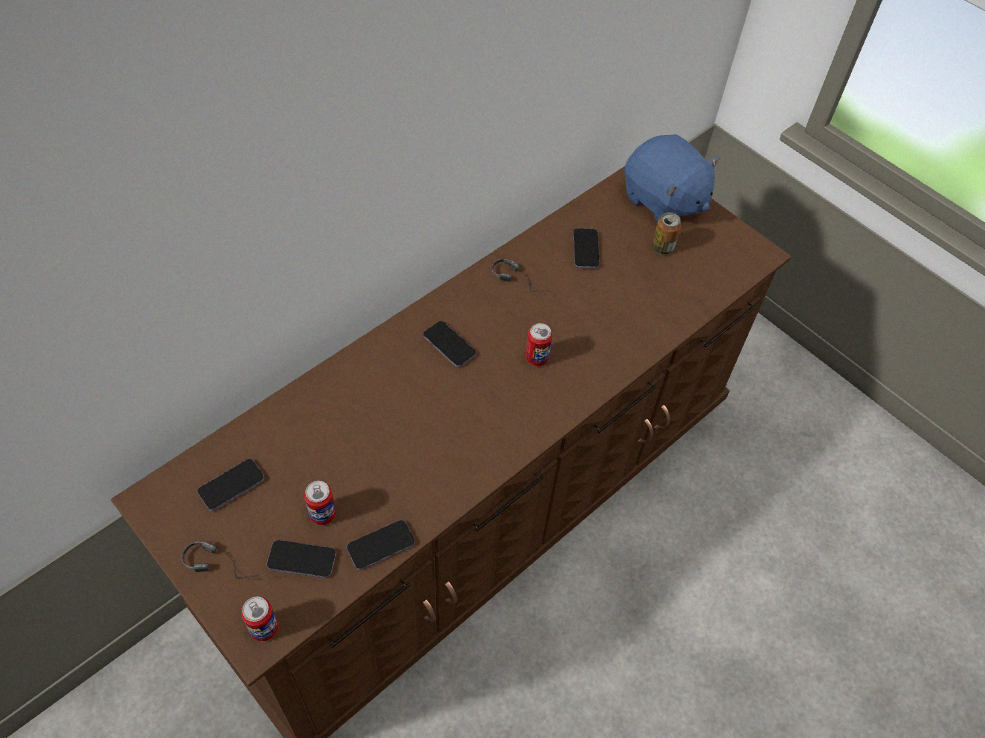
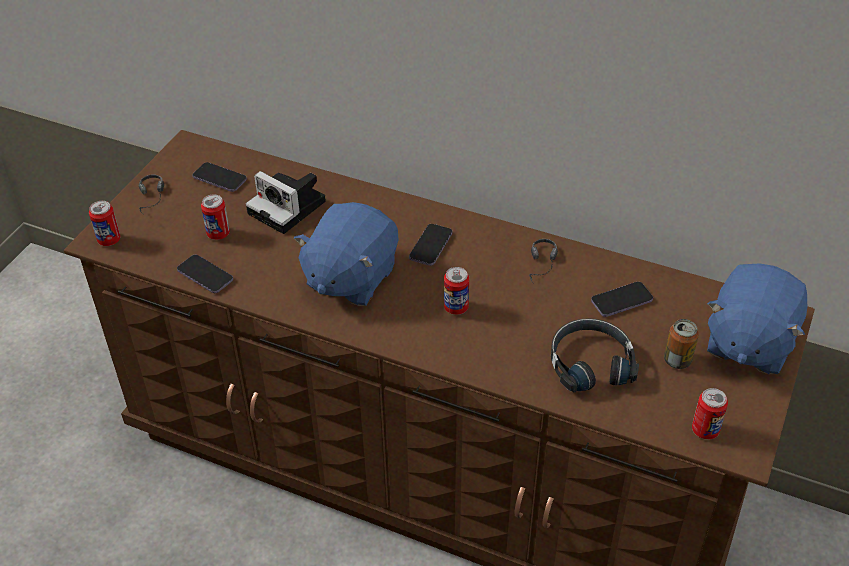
camera: 70 degrees right, 10 degrees down
(302, 560) = (173, 238): phone -> none
(323, 437) = (289, 208): none -> camera
(455, 422) = (350, 277): none -> blue plush toy
(641, 298) = (590, 363): none -> black headphones
(734, 264) = (705, 430): none -> can

